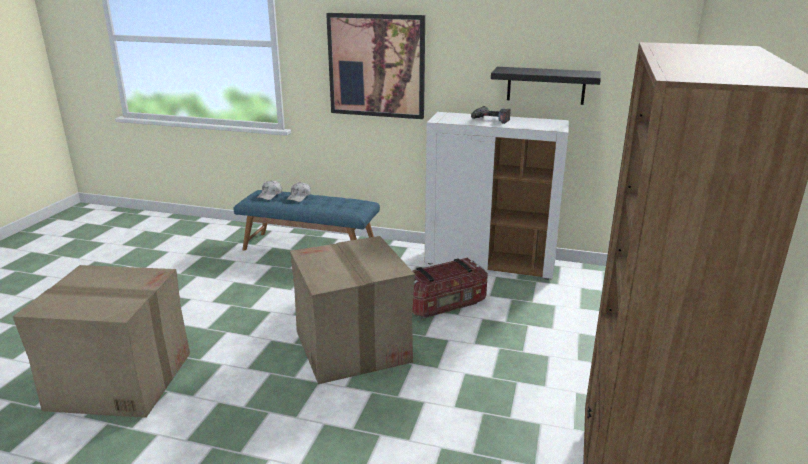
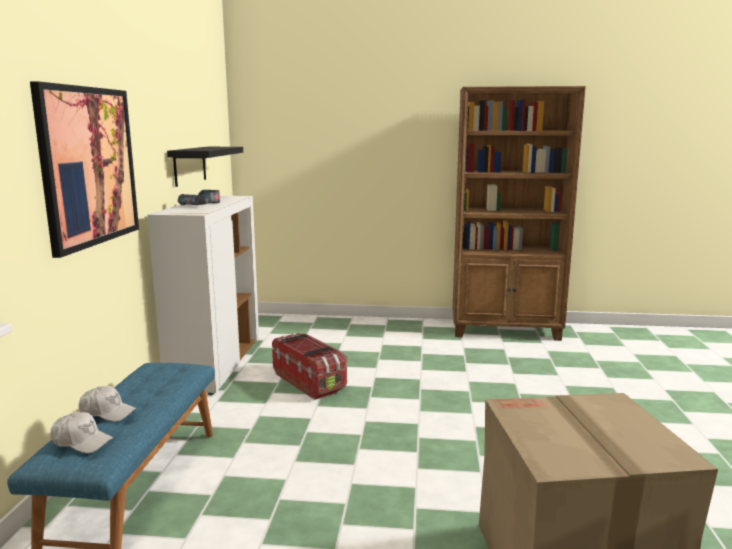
camera: 100 degrees left, 10 degrees down
(353, 346) = (407, 417): cardboard box -> none

